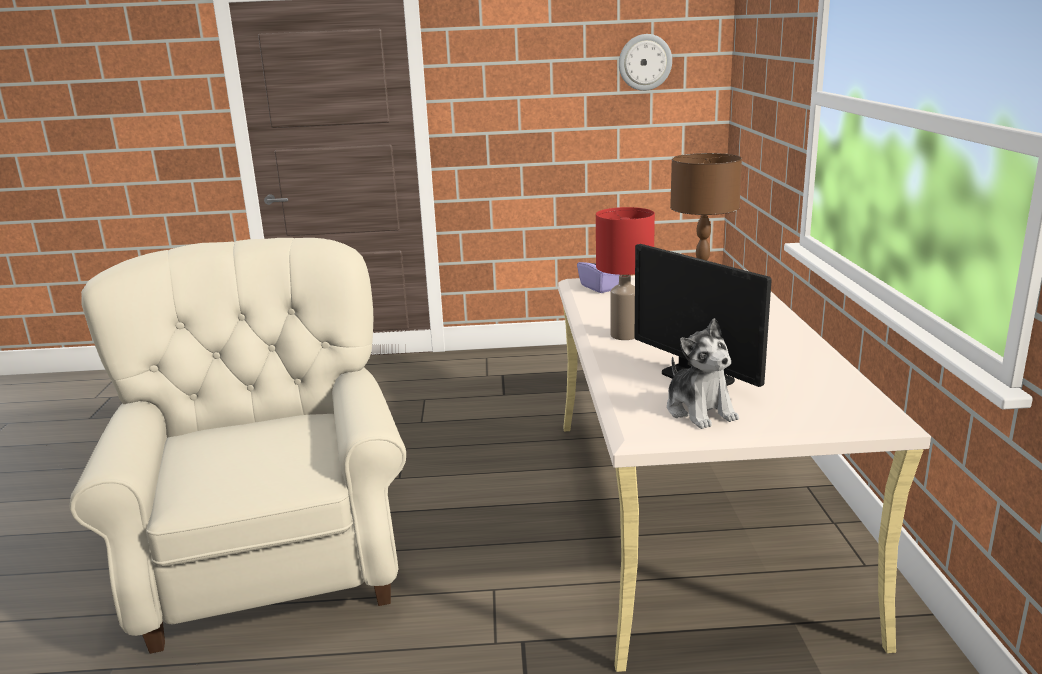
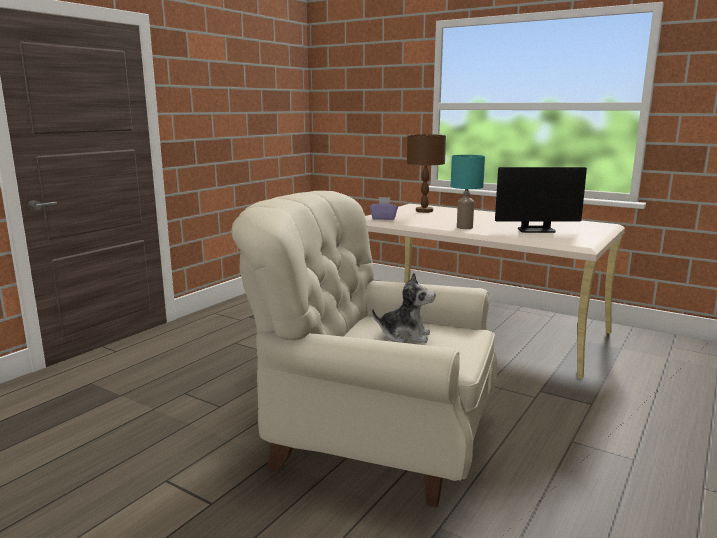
camera: 55 degrees left, 5 degrees down
(624, 335) = (465, 227): red table lamp -> turquoise table lamp
(645, 62) = (274, 93): wall clock -> none
(699, 411) = (574, 236): plush toy -> plush toy (405, 336)

